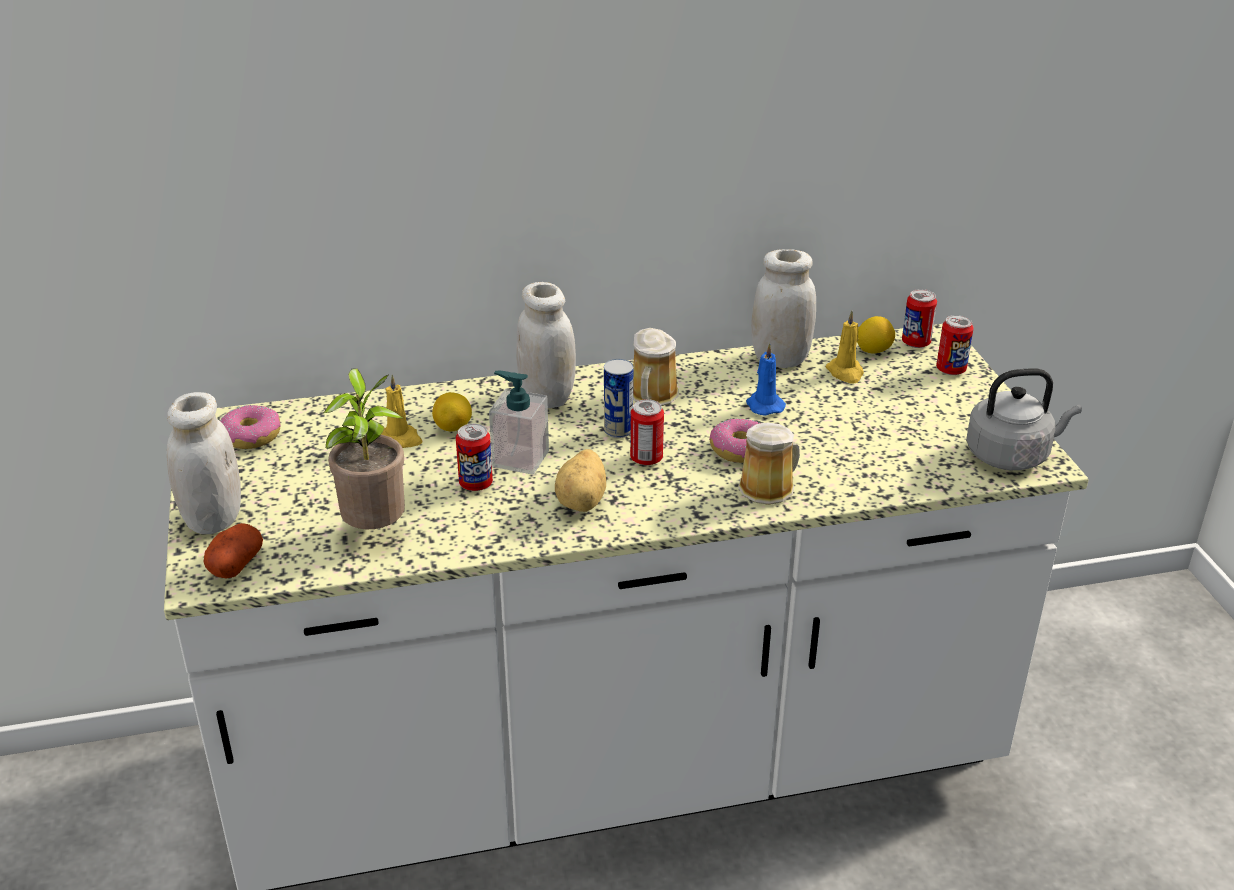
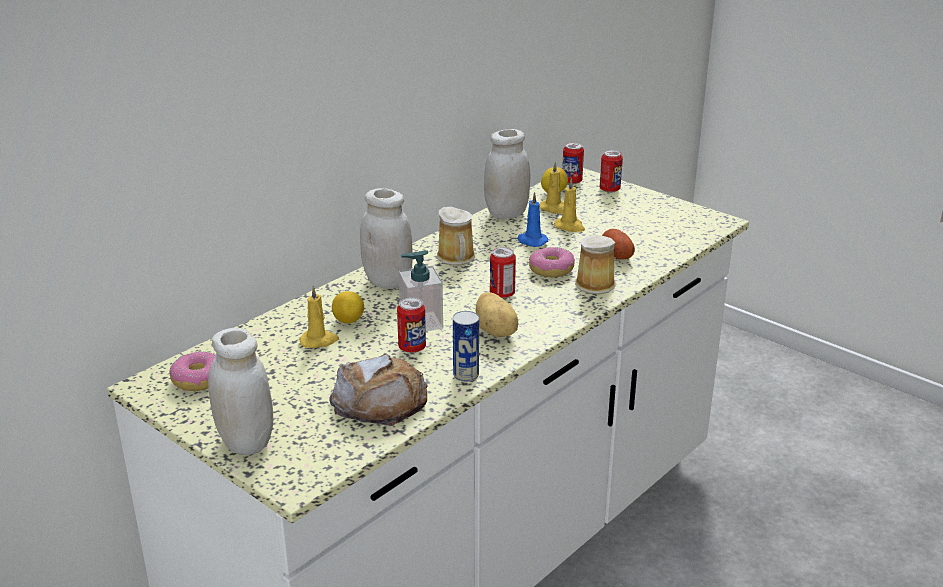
camera: 35 degrees left, 5 degrees down
(236, 564) = (307, 462): potato -> potato (616, 254)
(375, 529) = (380, 400): potted plant -> bread
(618, 430) = (462, 284): can -> can (466, 375)
(834, 403) = (570, 227): none -> yellow candle
(1011, 455) = (698, 222): grey kettle -> none

